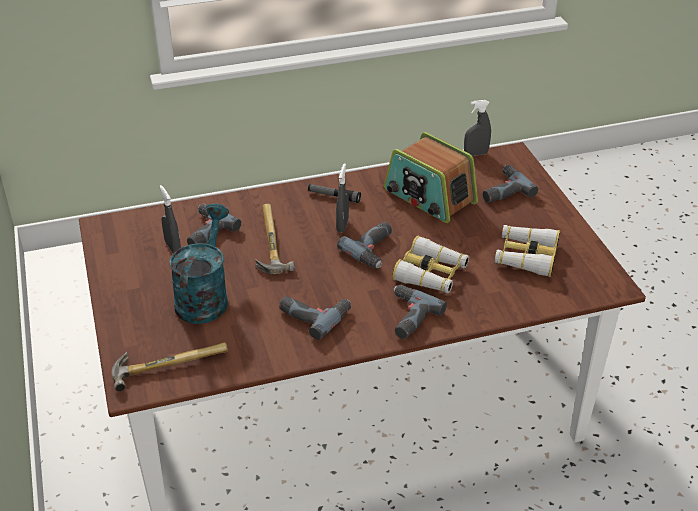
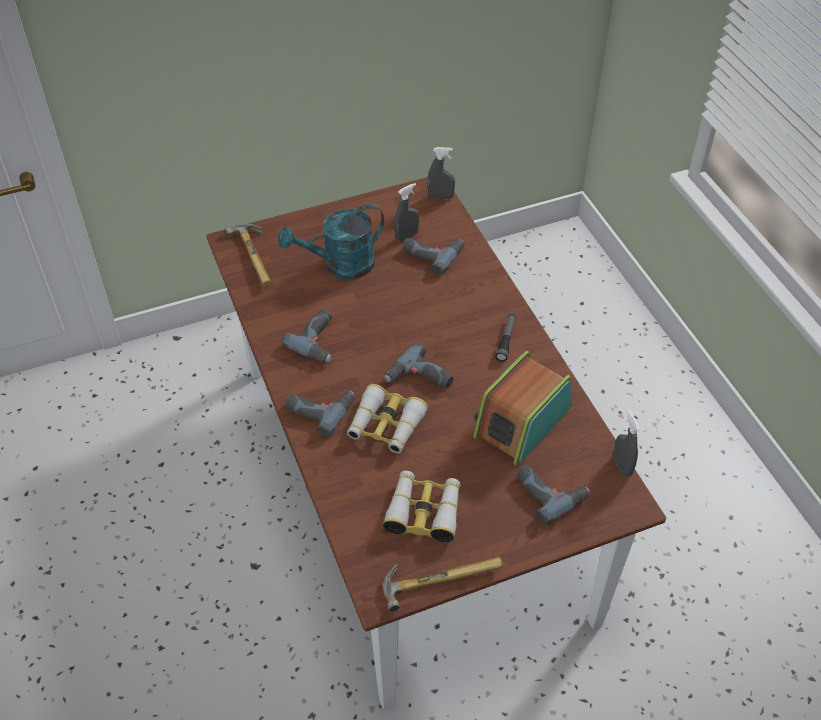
camera: 85 degrees right, 10 degrees up
(204, 296) = (340, 266): turquoise watering can -> turquoise watering can turned 150 degrees clockwise
(267, 243) = (419, 298): hammer -> hammer (439, 576)
(342, 225) = (457, 351): grey spray bottle -> grey spray bottle (440, 197)

